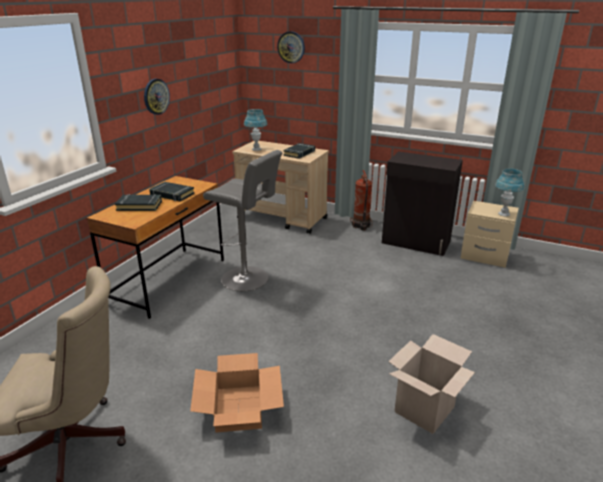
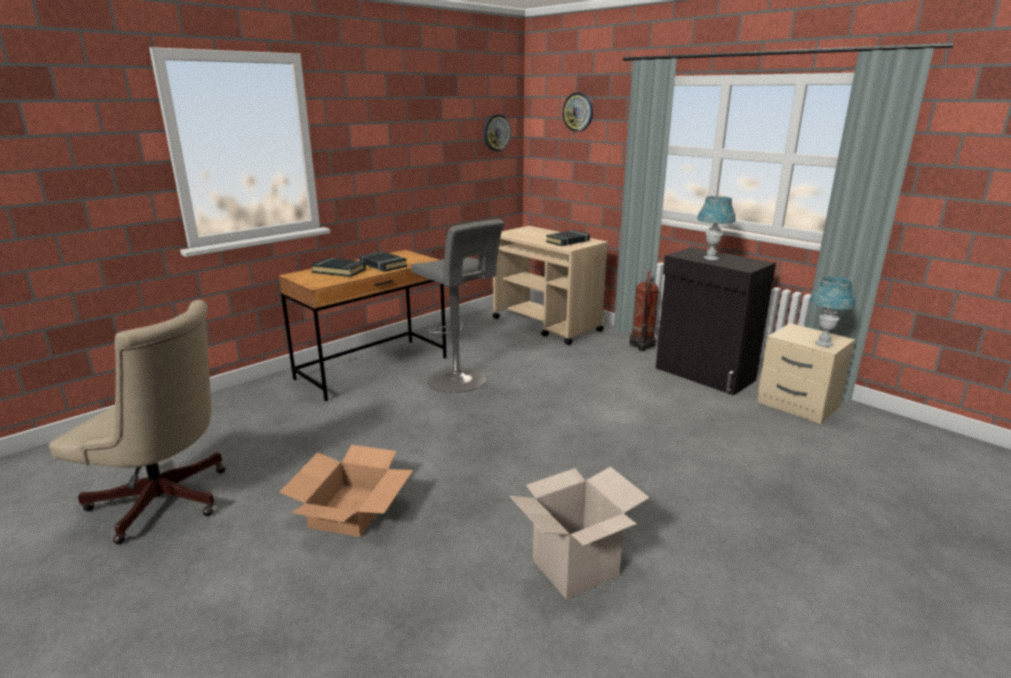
camera: 20 degrees right, 5 degrees down
(156, 96) = (395, 157): wall clock -> wall clock (496, 132)
(256, 149) = (520, 234): blue table lamp -> blue table lamp (711, 258)

